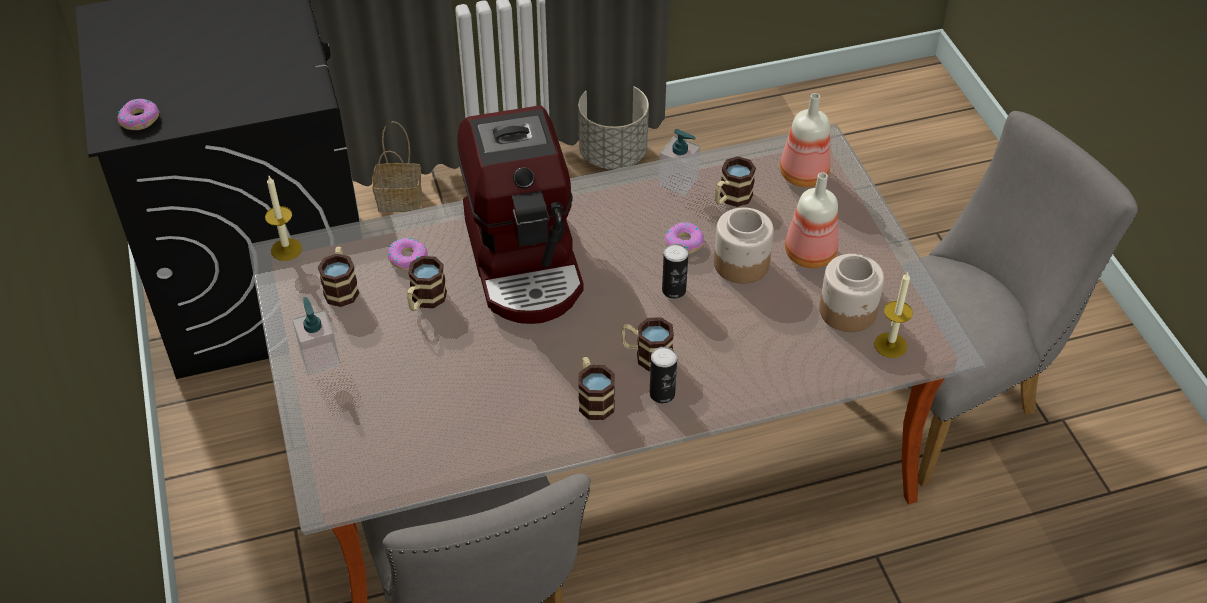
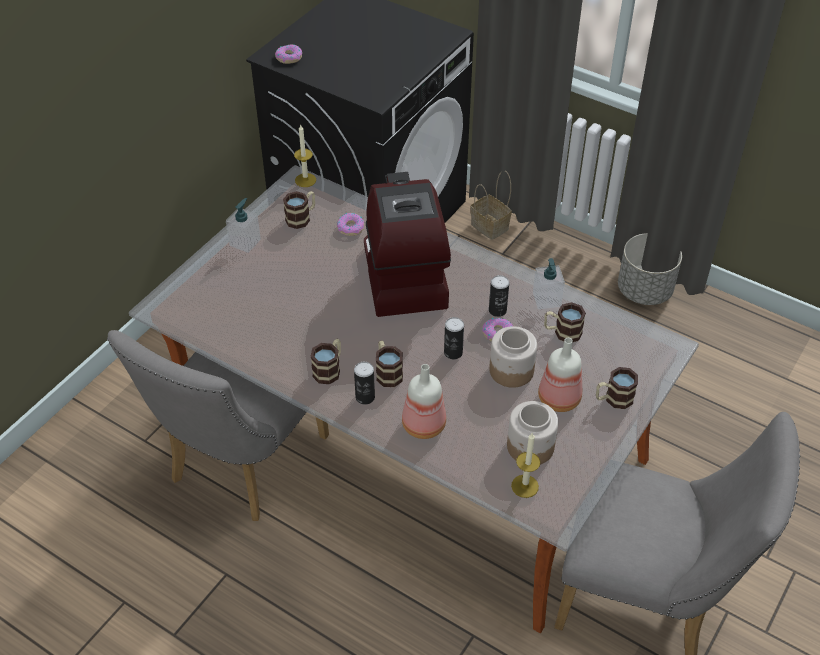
camera: 50 degrees right, 0 degrees up
(425, 301) = (327, 255): mug -> mug (613, 399)
(526, 261) = (402, 275): coffee machine -> coffee machine turned 135 degrees clockwise
(654, 224) = (497, 310): none -> can
(803, 176) = (626, 354): bottle -> bottle (422, 425)

